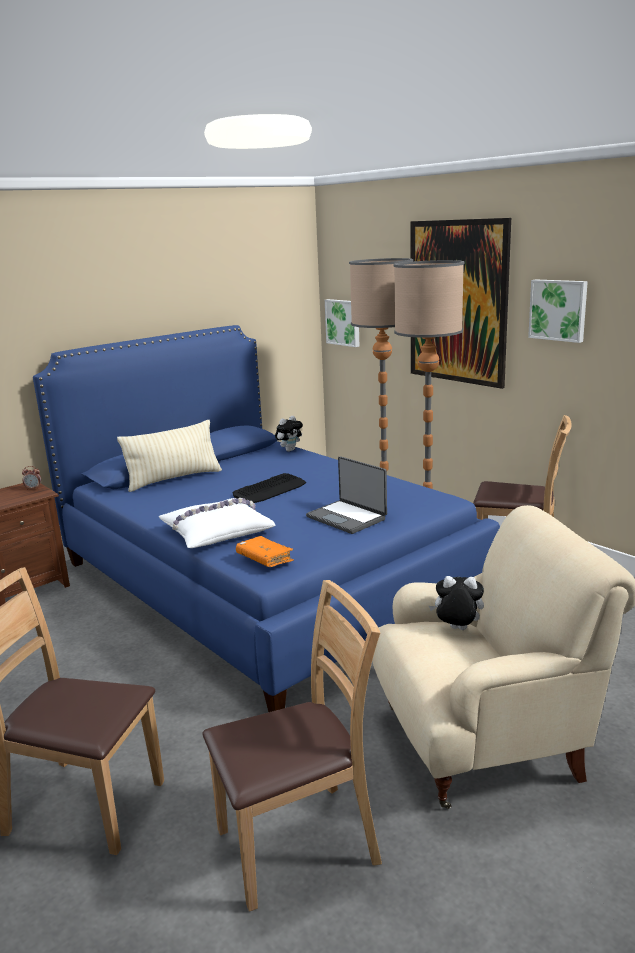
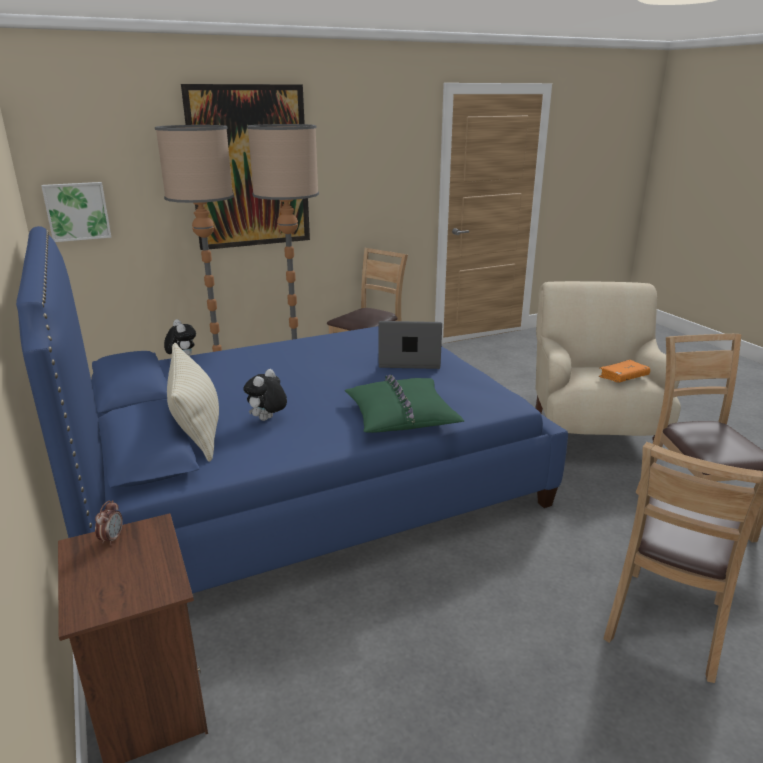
camera: 75 degrees left, 5 degrees up
(216, 532) = (401, 416): white pillow -> green pillow
(264, 559) = (485, 398): orange book -> orange book (623, 377)
(270, 489) = (304, 381): keyboard -> none
(347, 517) = (409, 361): laptop -> laptop turned 150 degrees counterclockwise
(457, 630) = (584, 369): plush toy -> plush toy (267, 420)
(558, 310) = (351, 164): picture -> none

